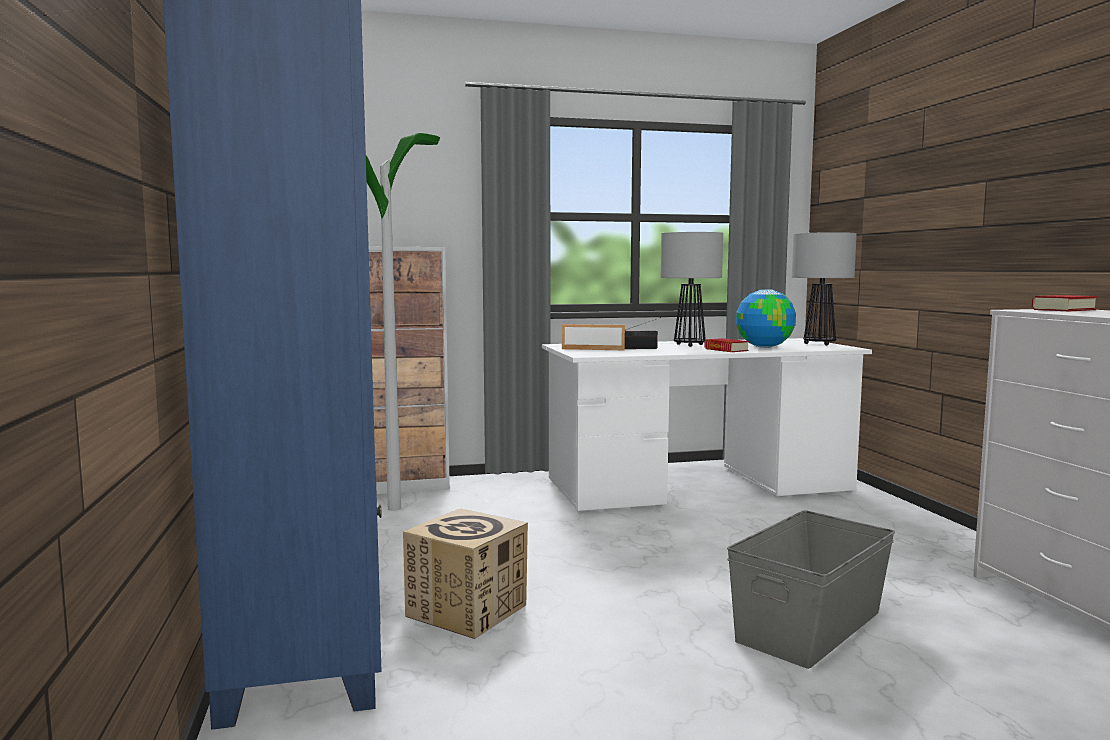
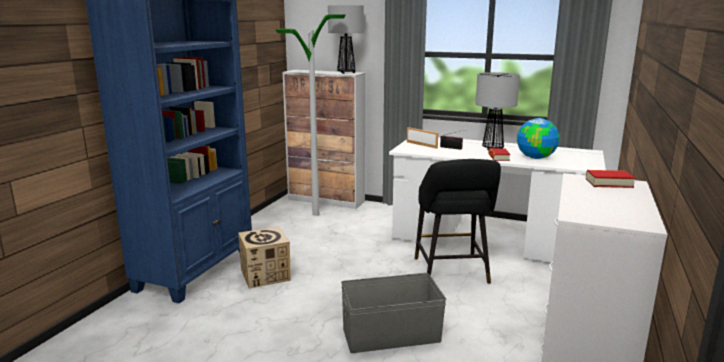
camera: 35 degrees right, 10 degrees up
(730, 532) = (452, 273): none -> black stool
(820, 344) = (588, 160): table lamp -> table lamp (346, 73)

